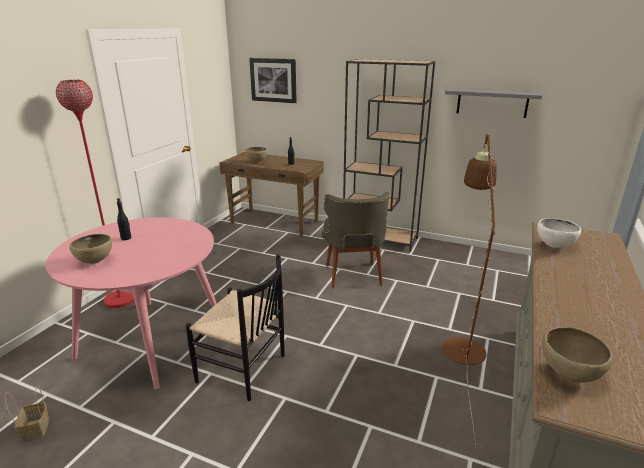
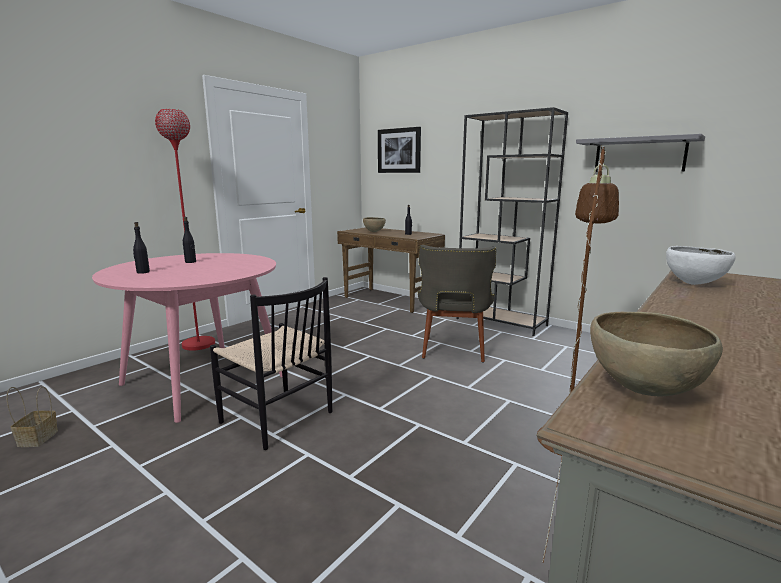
camera: 15 degrees right, 10 degrees down
(95, 262) = (143, 272): brown bowl -> black bottle

